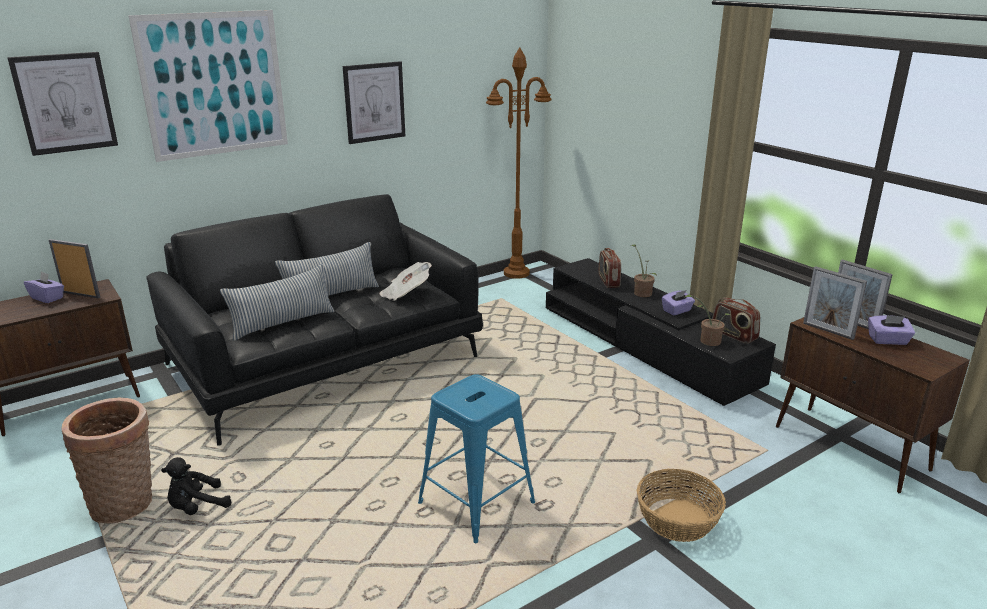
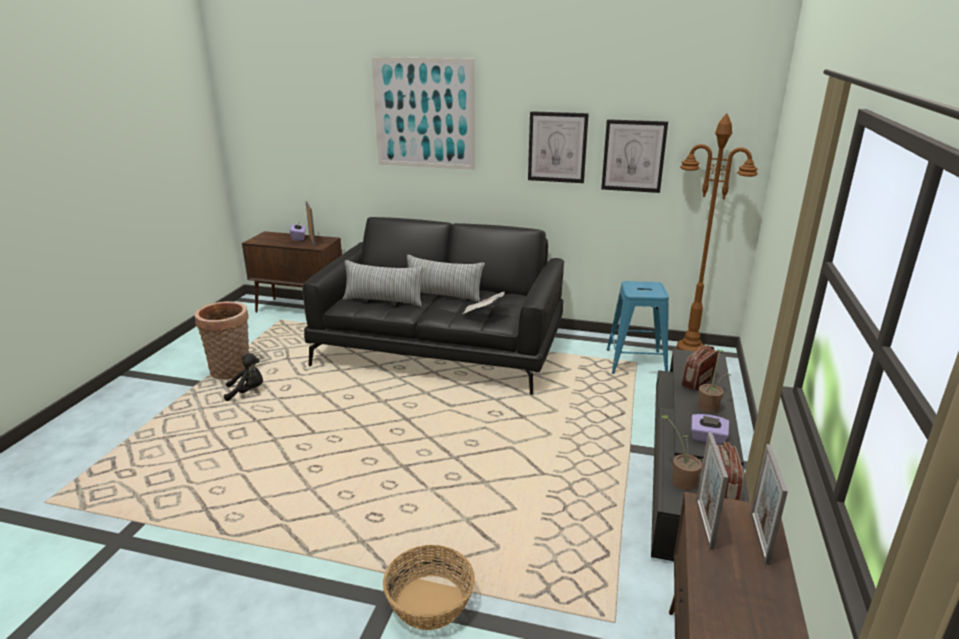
camera: 50 degrees right, 0 degrees up
(65, 103) = (329, 114): picture -> picture (633, 156)
(197, 507) = (247, 392): black plush toy -> black plush toy turned 150 degrees clockwise
(476, 503) = (347, 485): blue stool -> blue stool (635, 362)
(888, 340) = (754, 579): purple tissue box -> none

